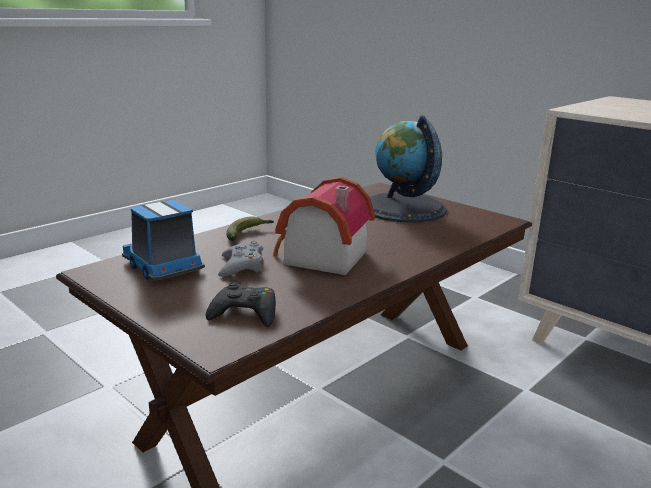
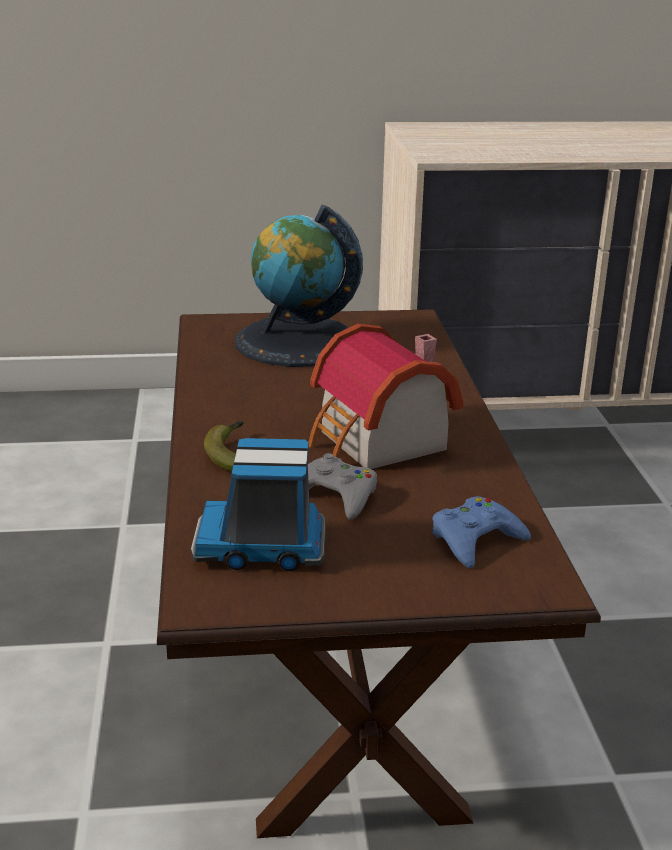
camera: 50 degrees left, 5 degrees up
(245, 313) = (475, 540): black game controller -> blue game controller

